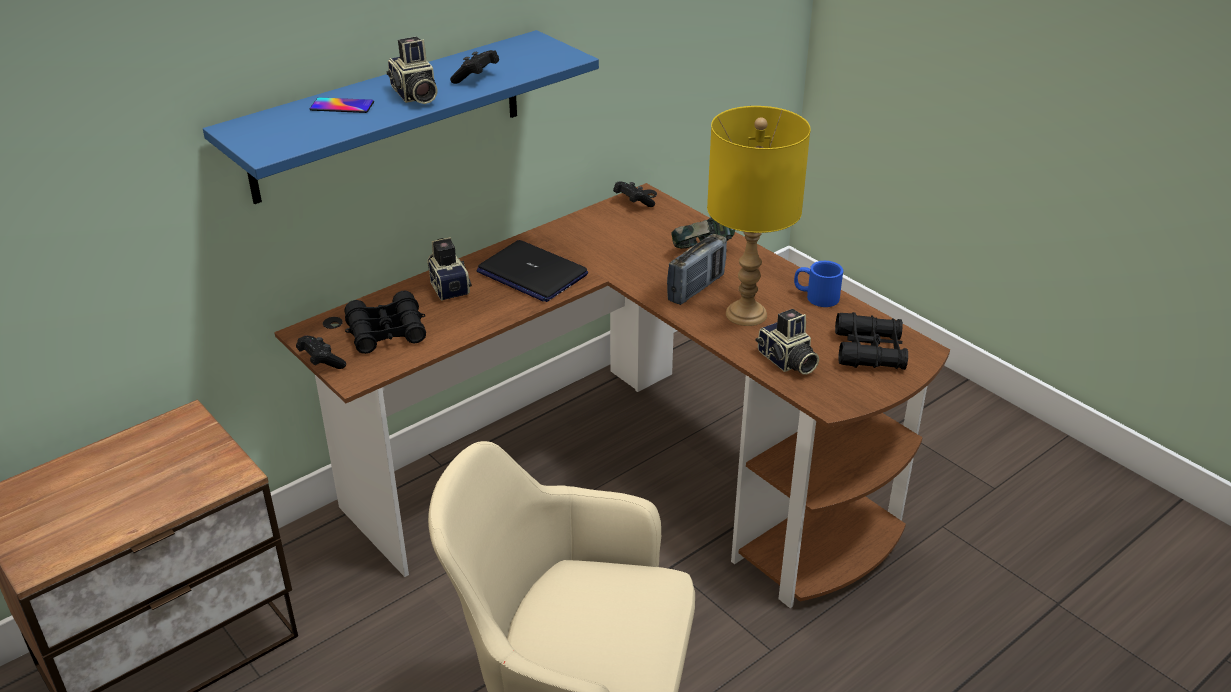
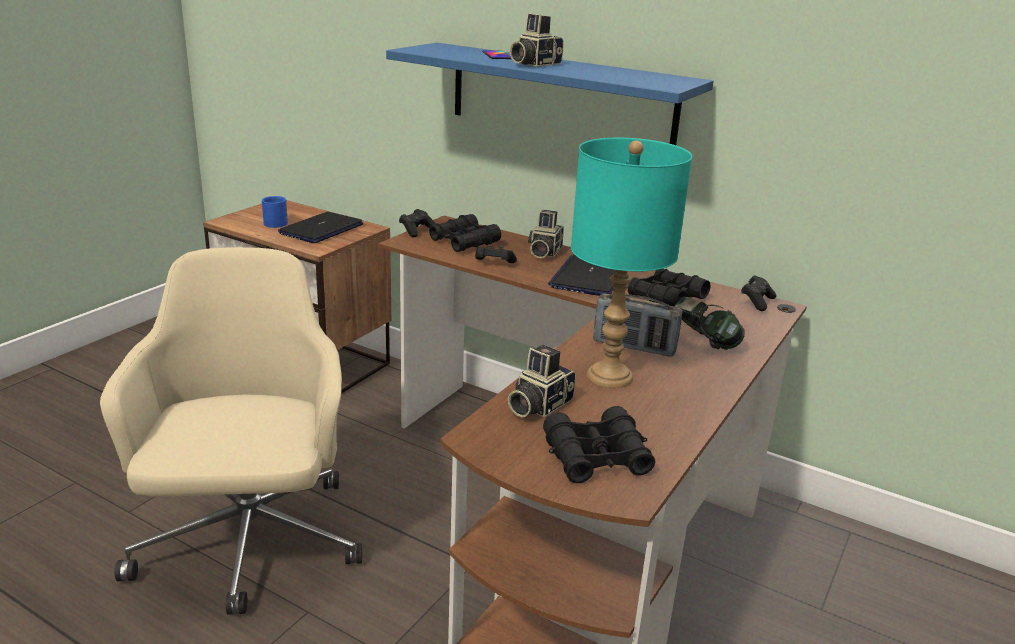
camera: 70 degrees right, 10 degrees down
(158, 463) = (321, 229): none -> laptop
(449, 286) = (543, 252): camera -> camera turned 150 degrees clockwise
(476, 77) = (587, 72): black game controller -> black game controller (493, 264)
(601, 244) = (667, 298): none -> black binoculars
(746, 313) = (610, 376): yellow table lamp -> turquoise table lamp
(815, 296) = (682, 414): blue mug -> blue mug (277, 222)

